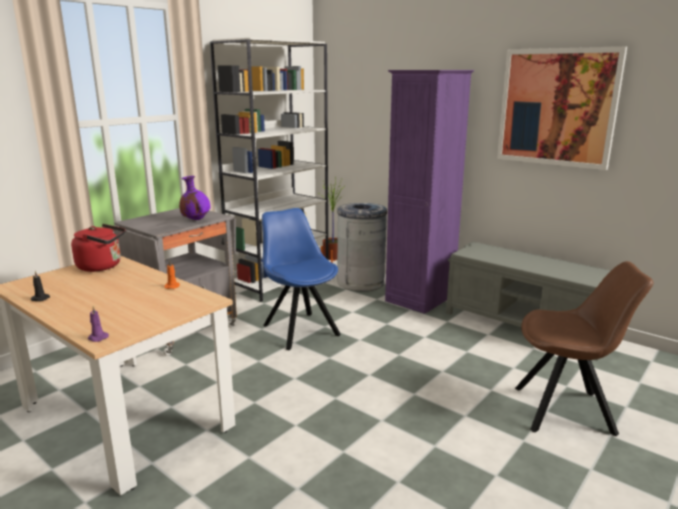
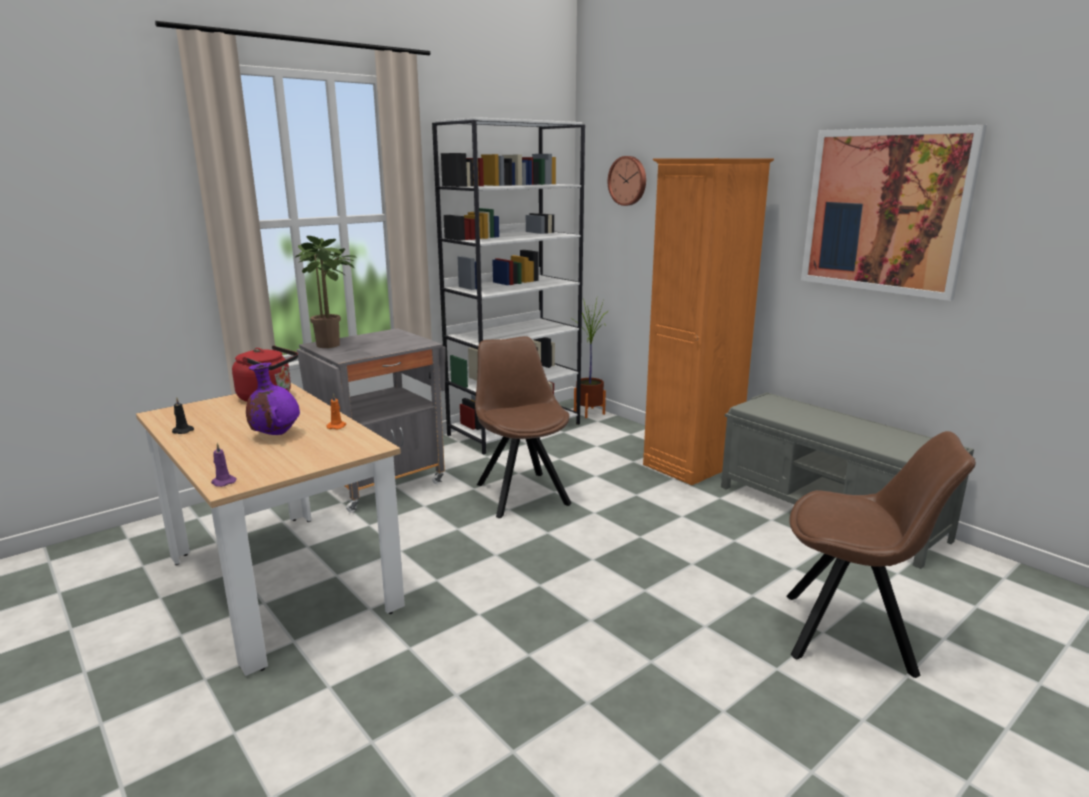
camera: 10 degrees right, 0 degrees up
(143, 222) = (331, 345): none -> potted plant
(195, 220) = (394, 346): purple vase -> purple vase (275, 434)
(300, 330) = (521, 494): blue chair -> brown chair
(358, 86) = (628, 181): none -> wall clock
(361, 282) = (618, 438): grey trash can -> none
(420, 299) = (691, 465): purple cabinet -> orange cabinet

